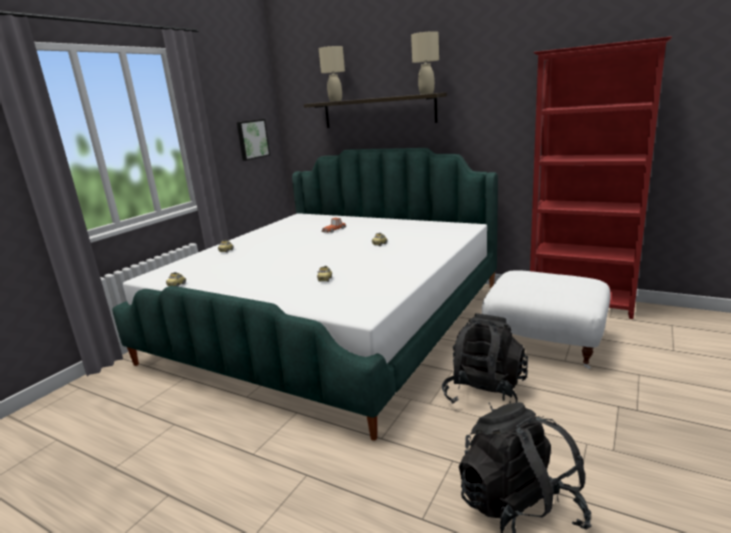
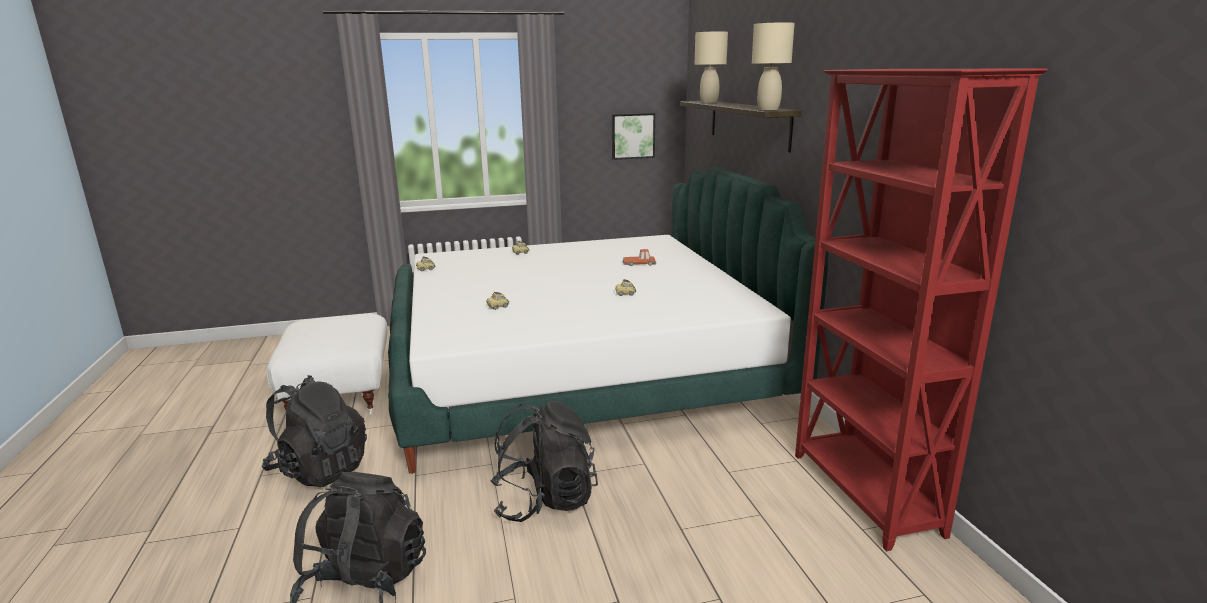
camera: 45 degrees right, 0 degrees up
(299, 490) = (320, 469): none -> black backpack
(545, 343) = (707, 501): white ottoman -> white ottoman (341, 396)

